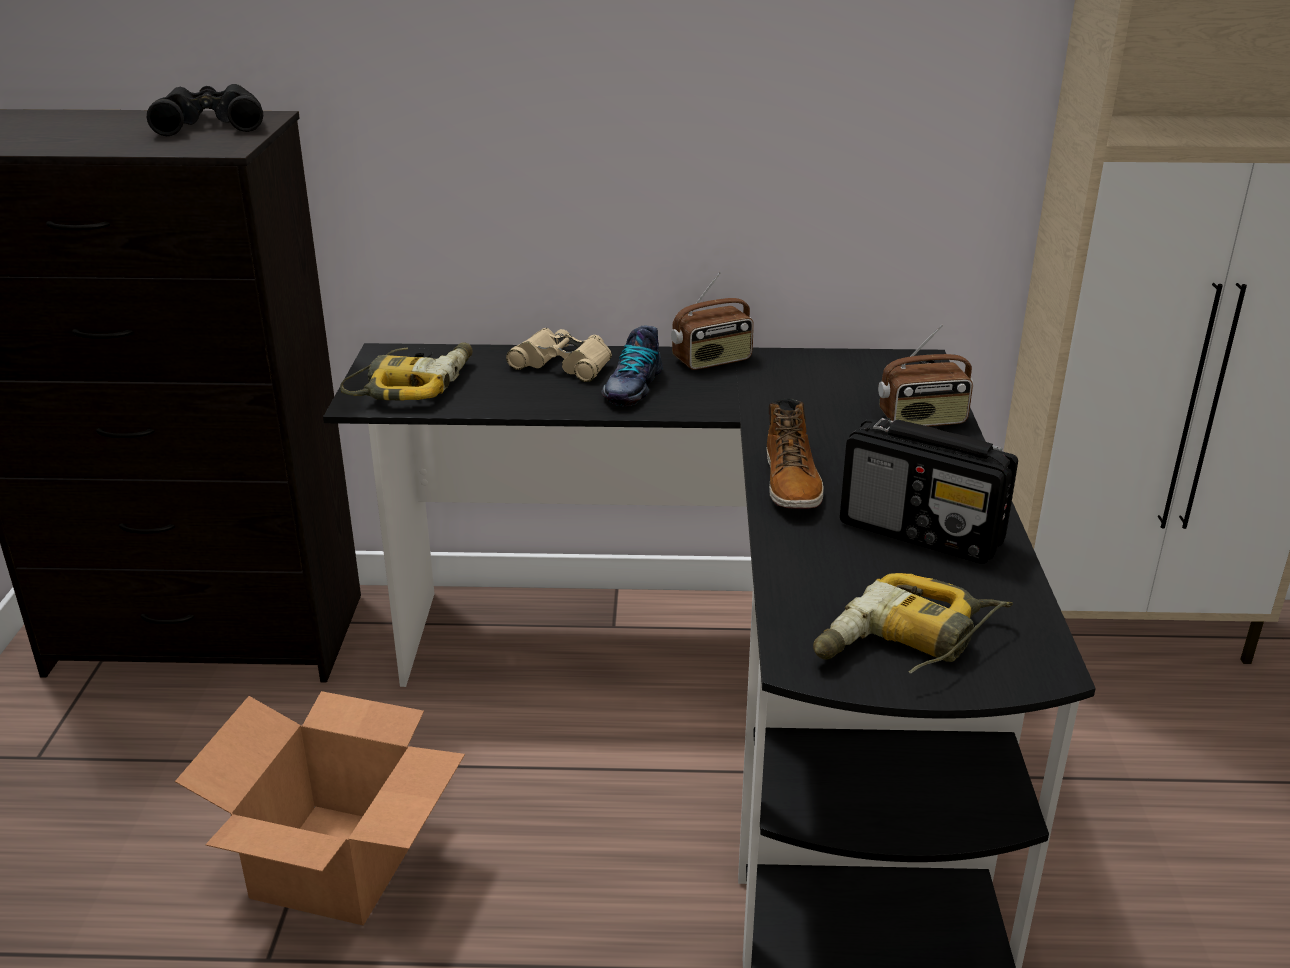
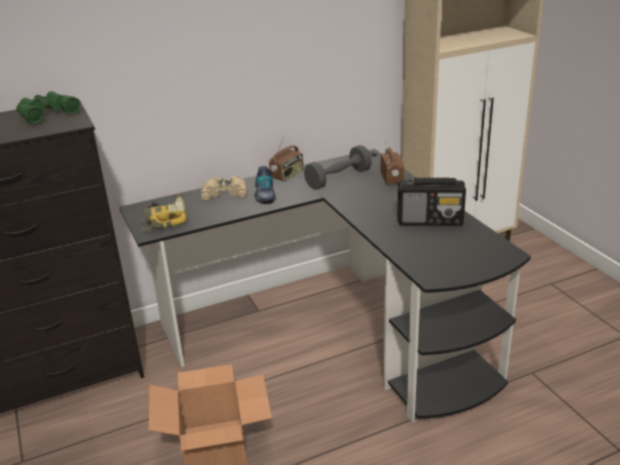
camera: 25 degrees left, 0 degrees up
(210, 123) = (45, 113): black binoculars -> green binoculars
(792, 483) = (367, 216): boot -> none
(807, 392) = (338, 179): none -> grey dumbbell
(907, 644) = (461, 261): power drill -> none
(923, 420) = (392, 179): radio -> radio turned 60 degrees counterclockwise

